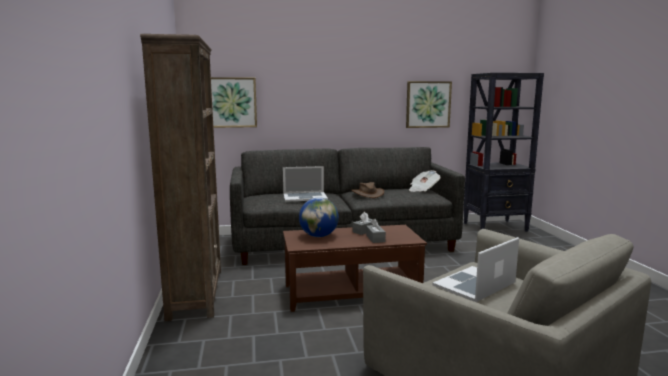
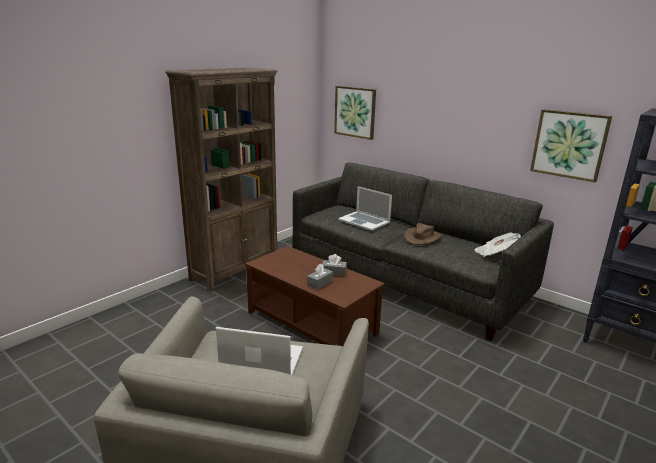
camera: 50 degrees right, 10 degrees up
(318, 236) = (293, 261): globe -> none

